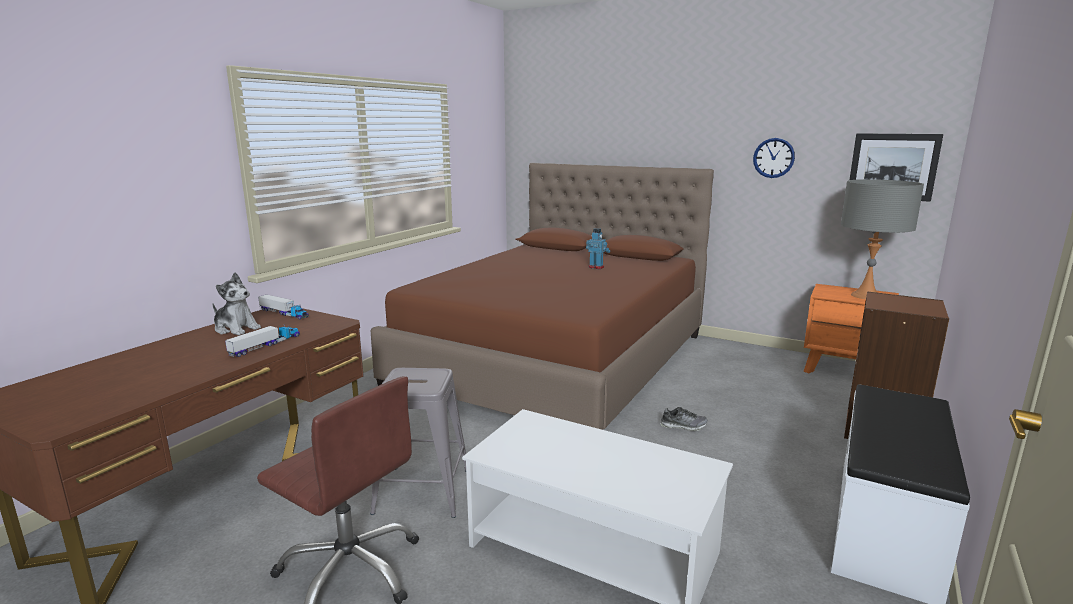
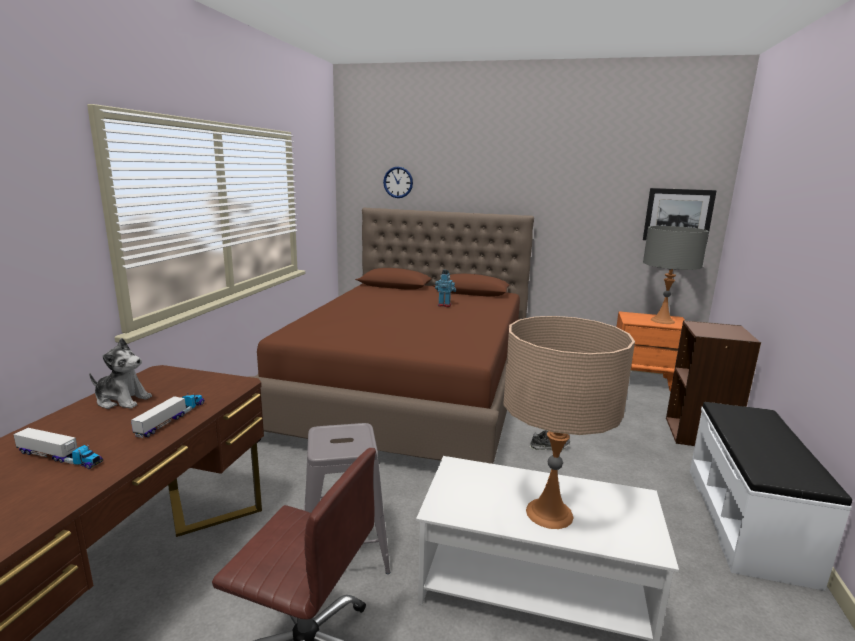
camera: 15 degrees left, 0 degrees up
(284, 313) = (168, 376): toy truck -> toy truck (60, 457)
(596, 468) = (549, 513): none -> beige table lamp
(773, 158) = (583, 207): wall clock -> wall clock (398, 182)

